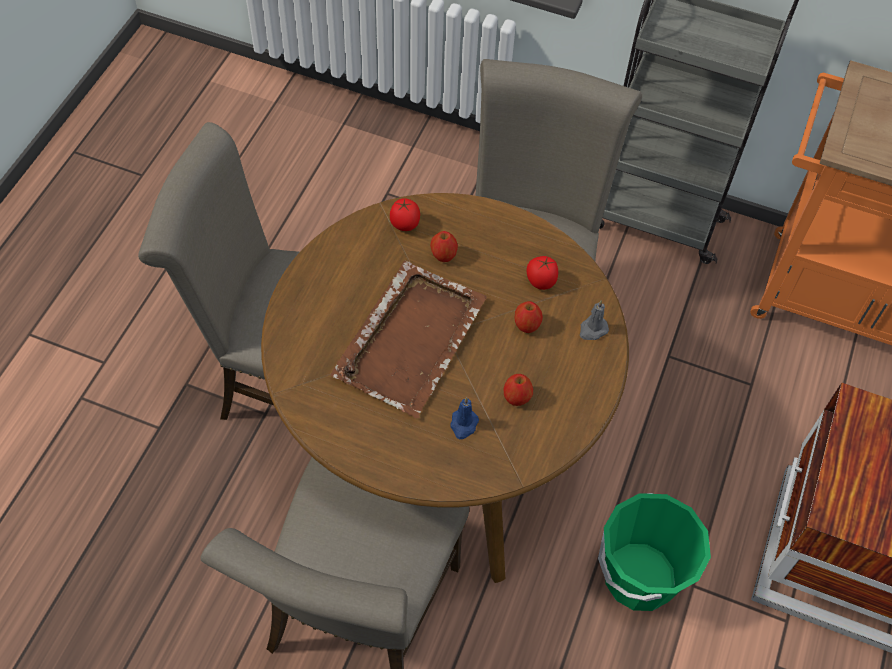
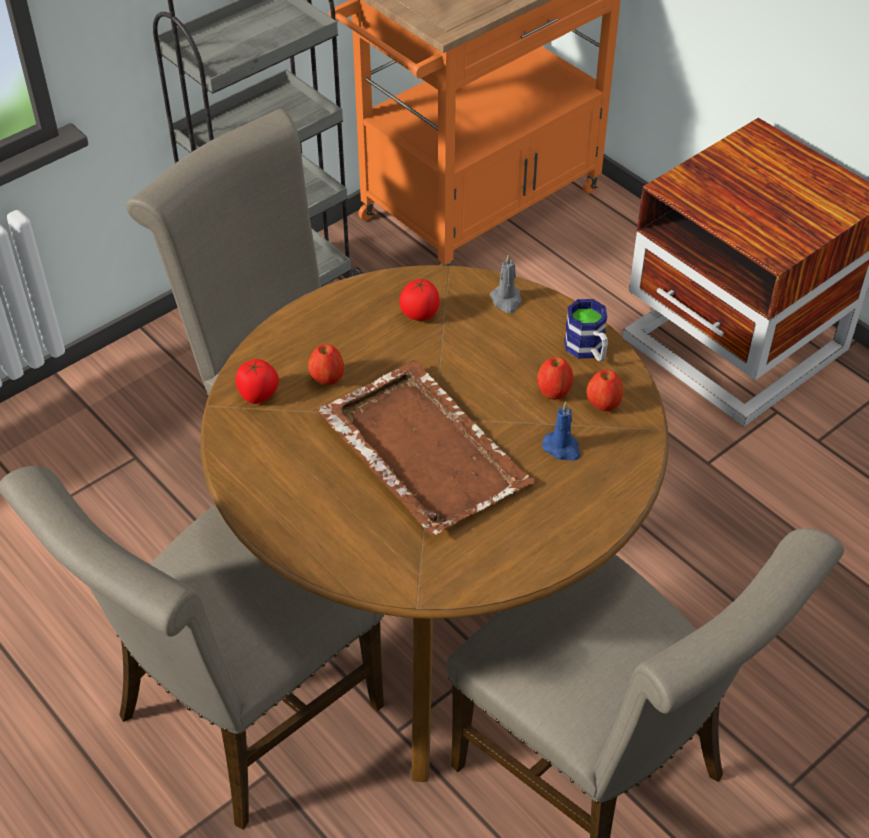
camera: 60 degrees left, 10 degrees down
(526, 325) = (468, 348): apple -> apple (603, 405)
(574, 404) = (588, 351): none -> mug
(639, 577) = (677, 500): green bucket -> none

